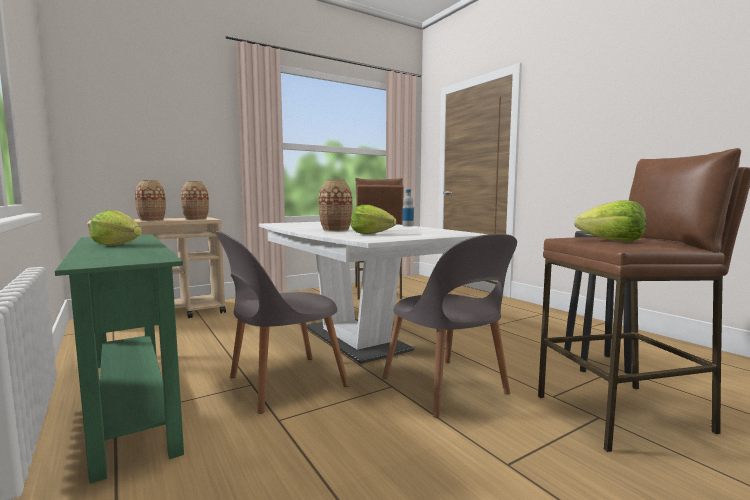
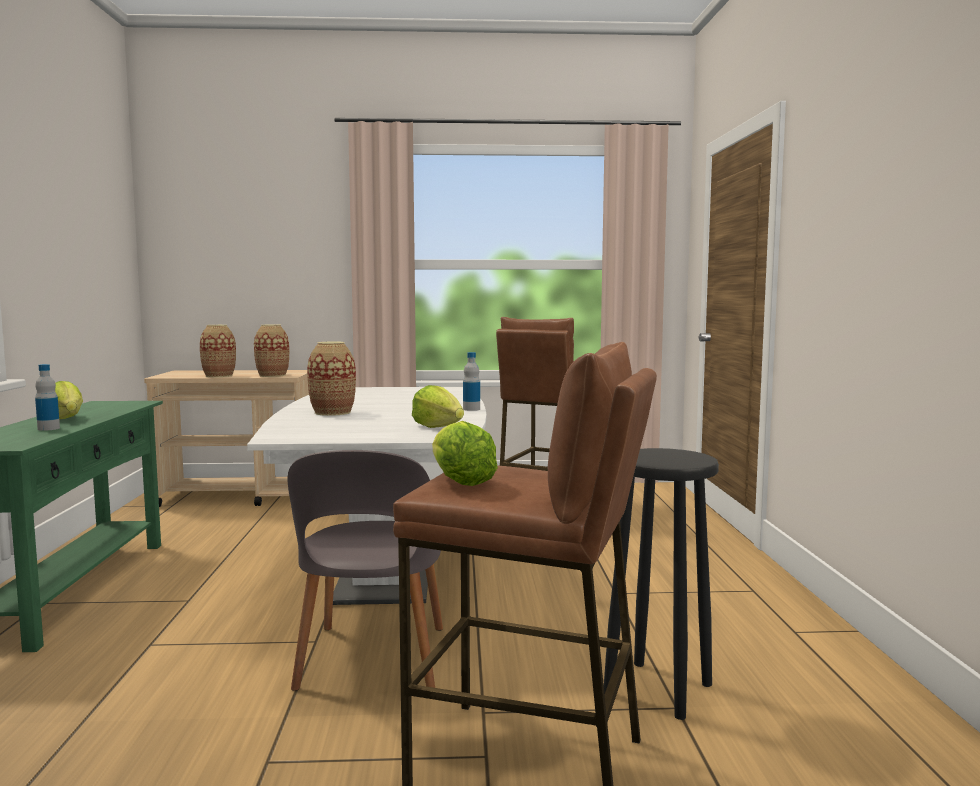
camera: 30 degrees right, 0 degrees up
(133, 249) = (48, 428): none -> bottle
(282, 383) = (216, 607): grey chair -> none
(371, 234) = (334, 425): lettuce -> lettuce (438, 427)

